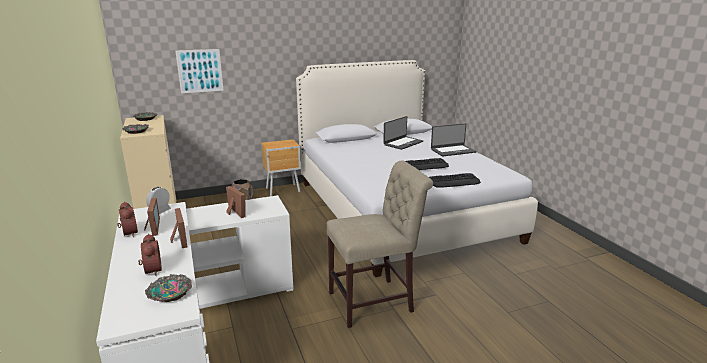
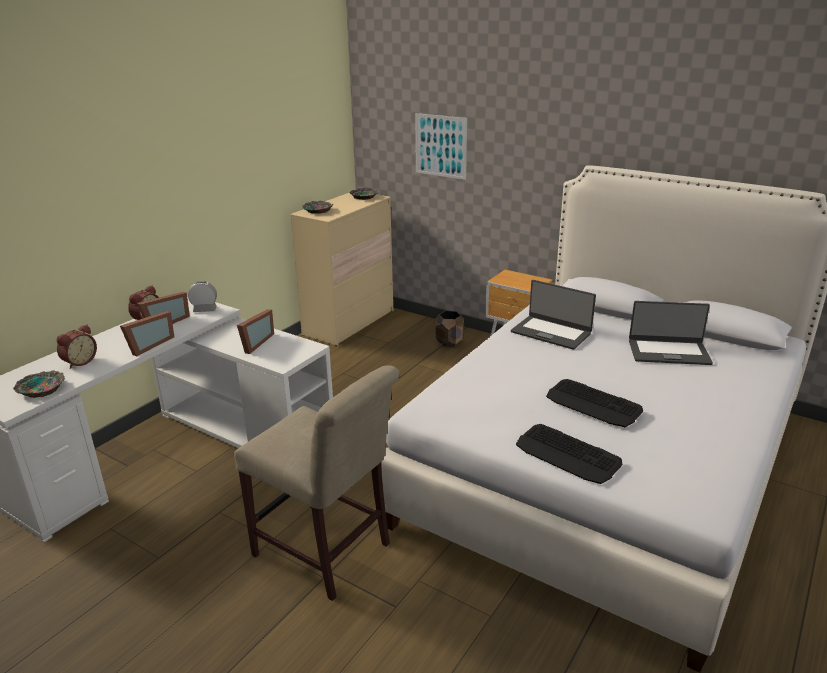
camera: 55 degrees right, 5 degrees up
(452, 150) = (720, 406): laptop -> laptop (551, 332)

